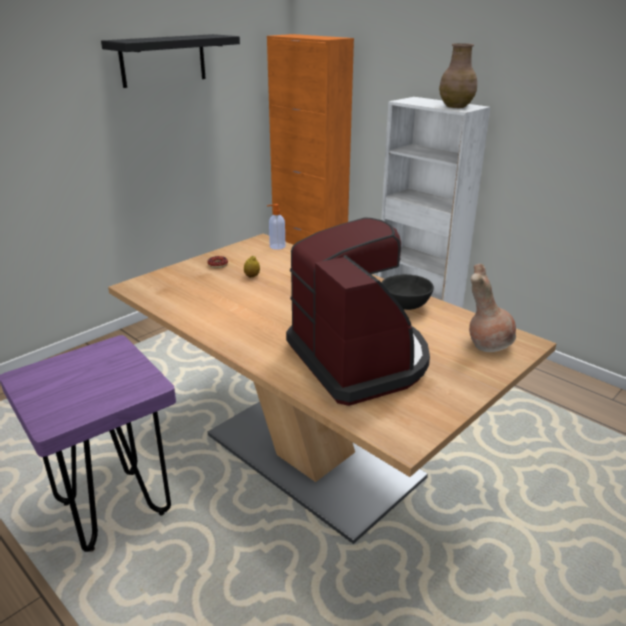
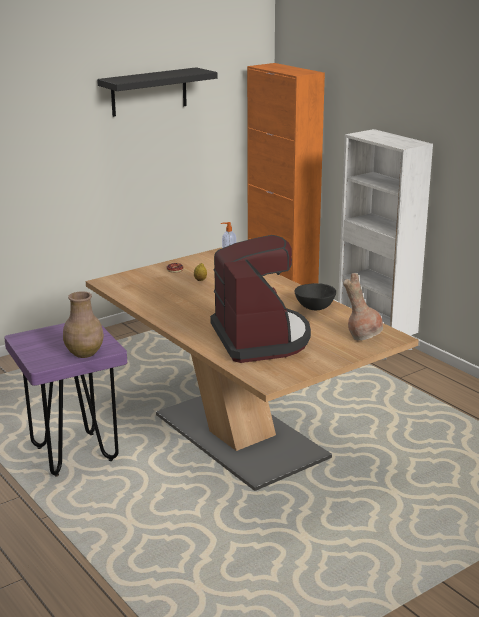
camera: 10 degrees right, 5 degrees down
(456, 106) = (401, 142): brown vase -> brown vase (85, 353)

